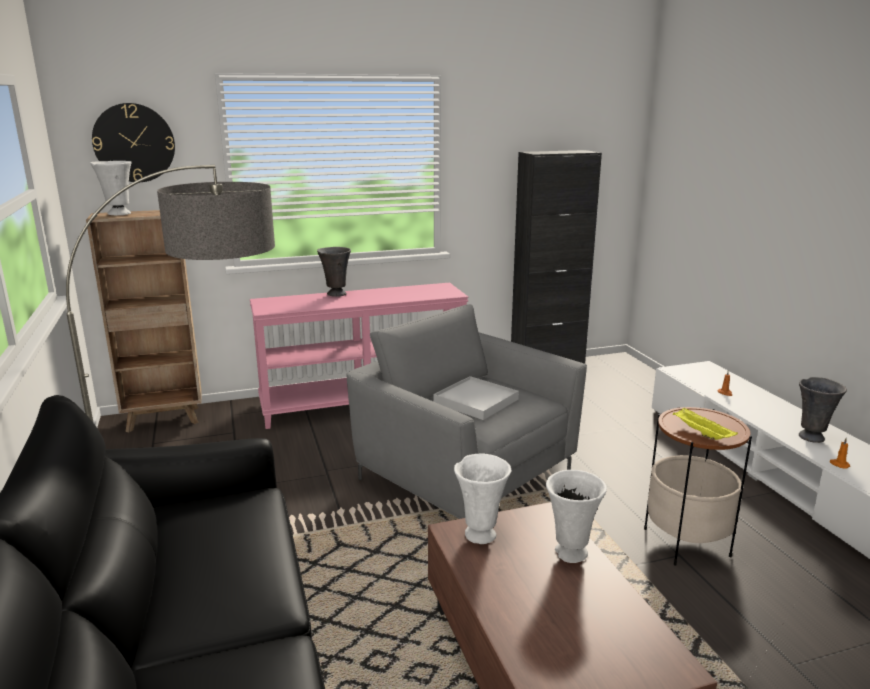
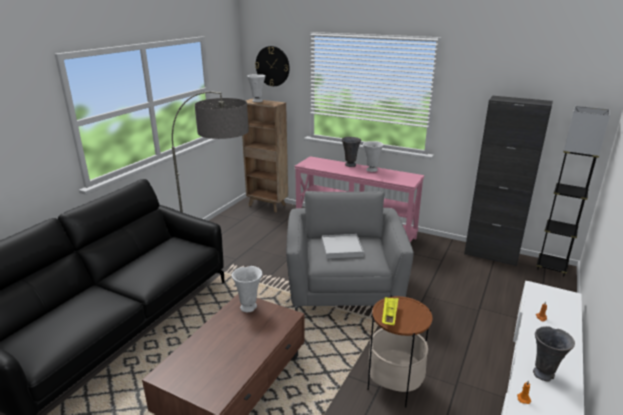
camera: 45 degrees right, 5 degrees up
(570, 554) = (264, 336): white vase -> white vase (371, 170)
(610, 360) = (551, 267): none -> grey floor lamp

